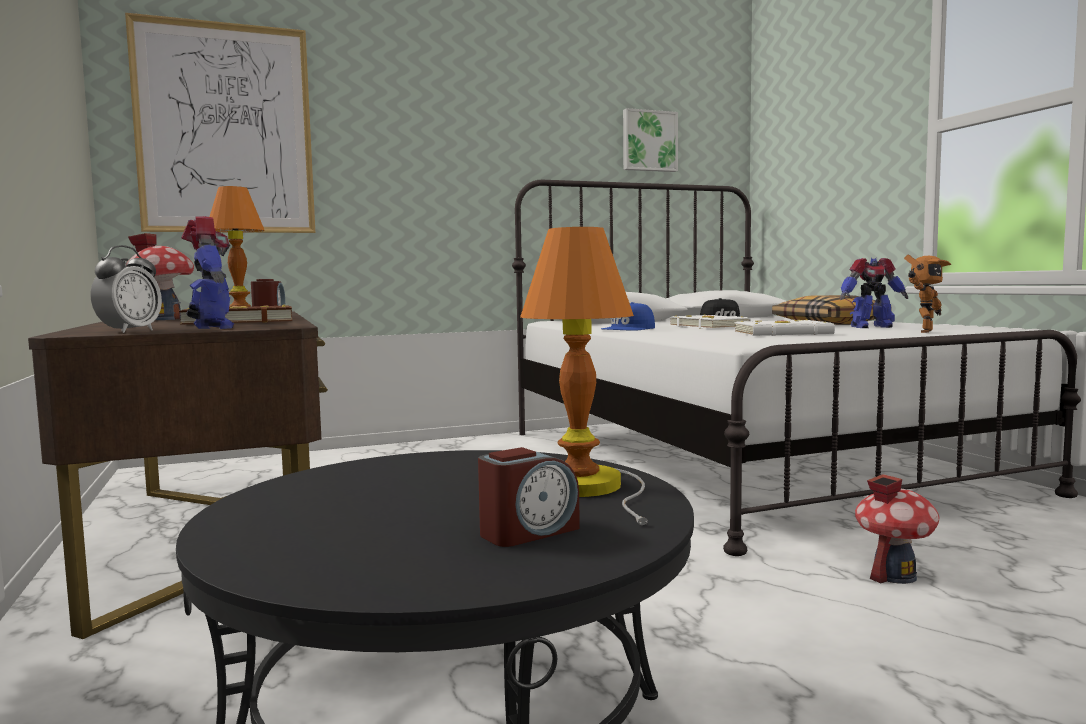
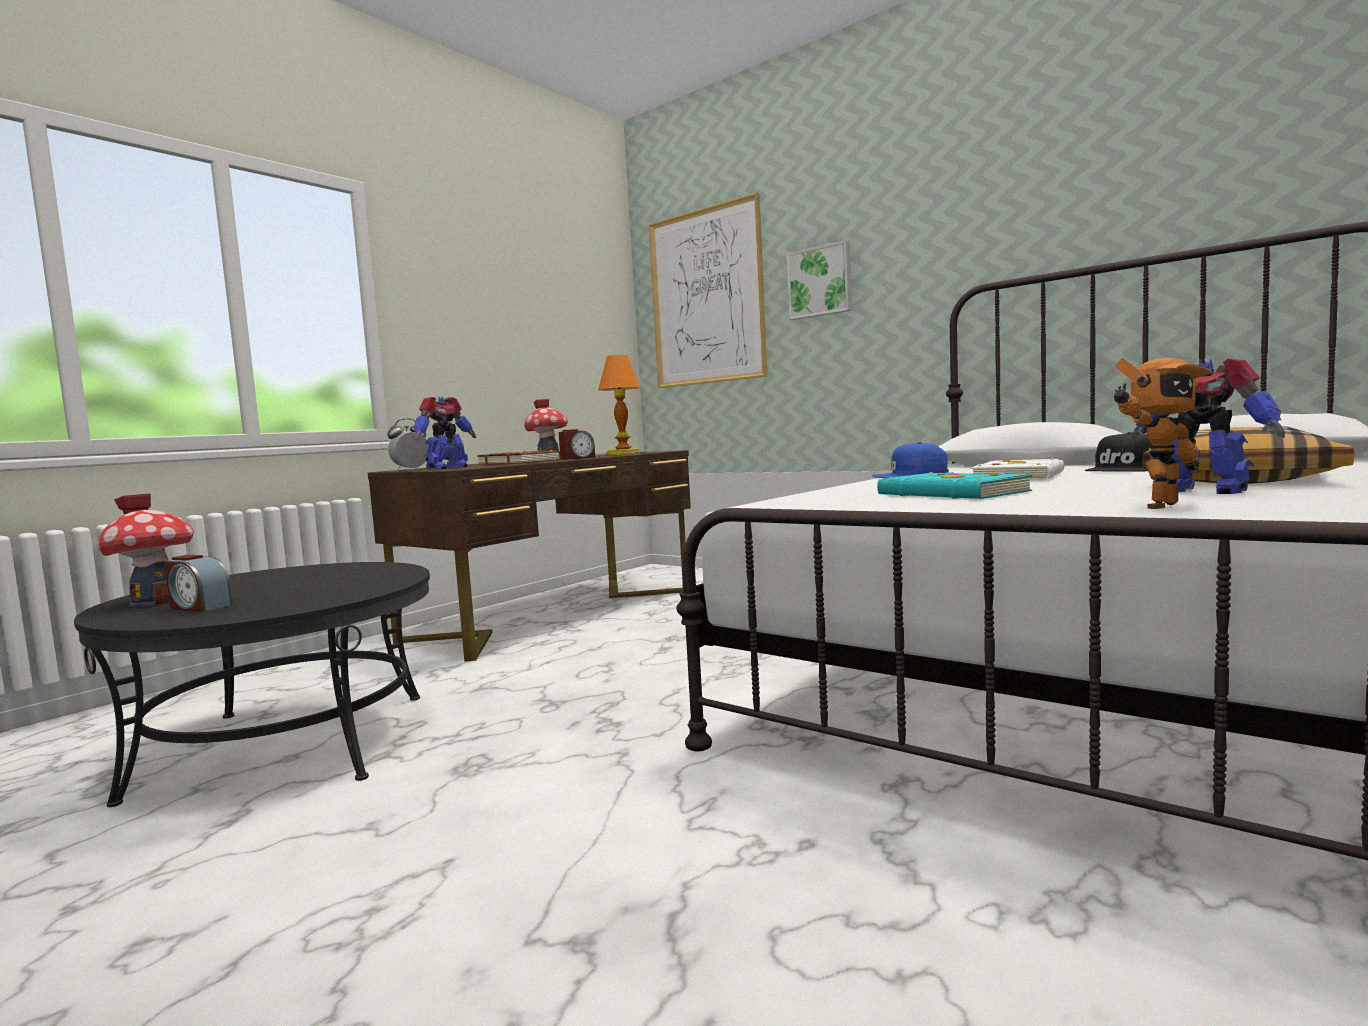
camera: 60 degrees right, 0 degrees up
(129, 331) = (410, 469): alarm clock -> alarm clock turned 150 degrees clockwise
(587, 486) = (312, 598): table lamp -> none
(649, 141) = (1182, 187): picture -> picture (820, 282)
(783, 333) = (951, 493): white book -> turquoise book
(894, 575) = (723, 837): toy house -> toy house (155, 601)
(922, 331) = (1154, 506): toy robot -> toy robot turned 45 degrees counterclockwise

